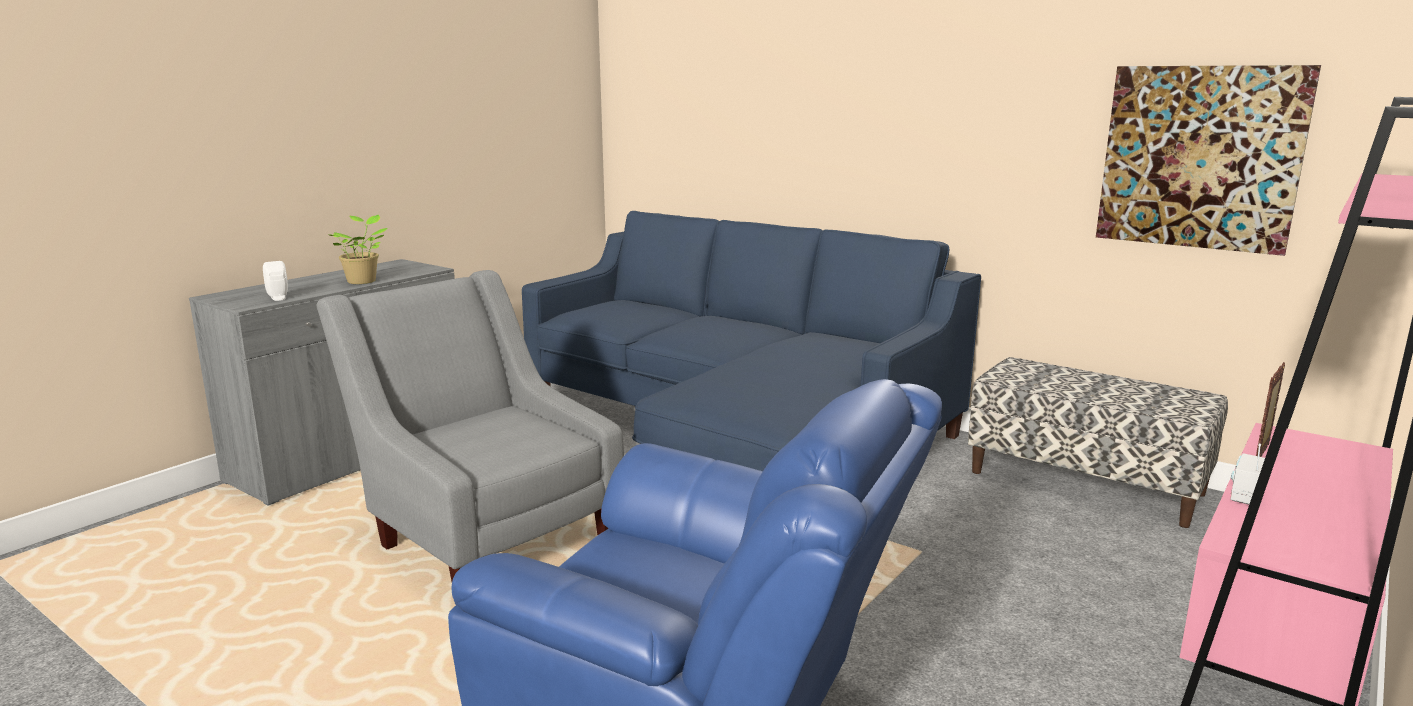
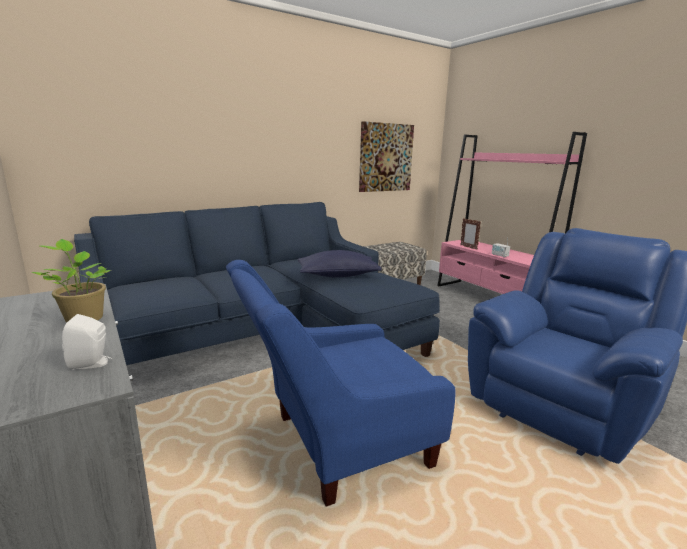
camera: 70 degrees left, 0 degrees up
(485, 534) = (334, 445): grey armchair -> blue armchair
(761, 365) = (338, 275): none -> blue pillow

